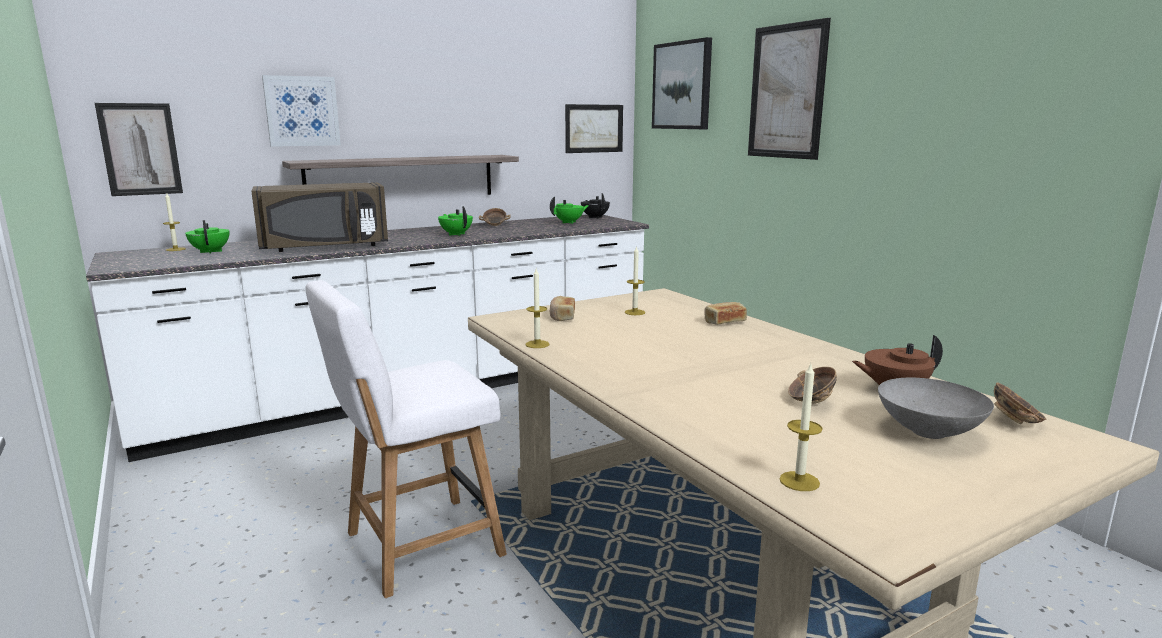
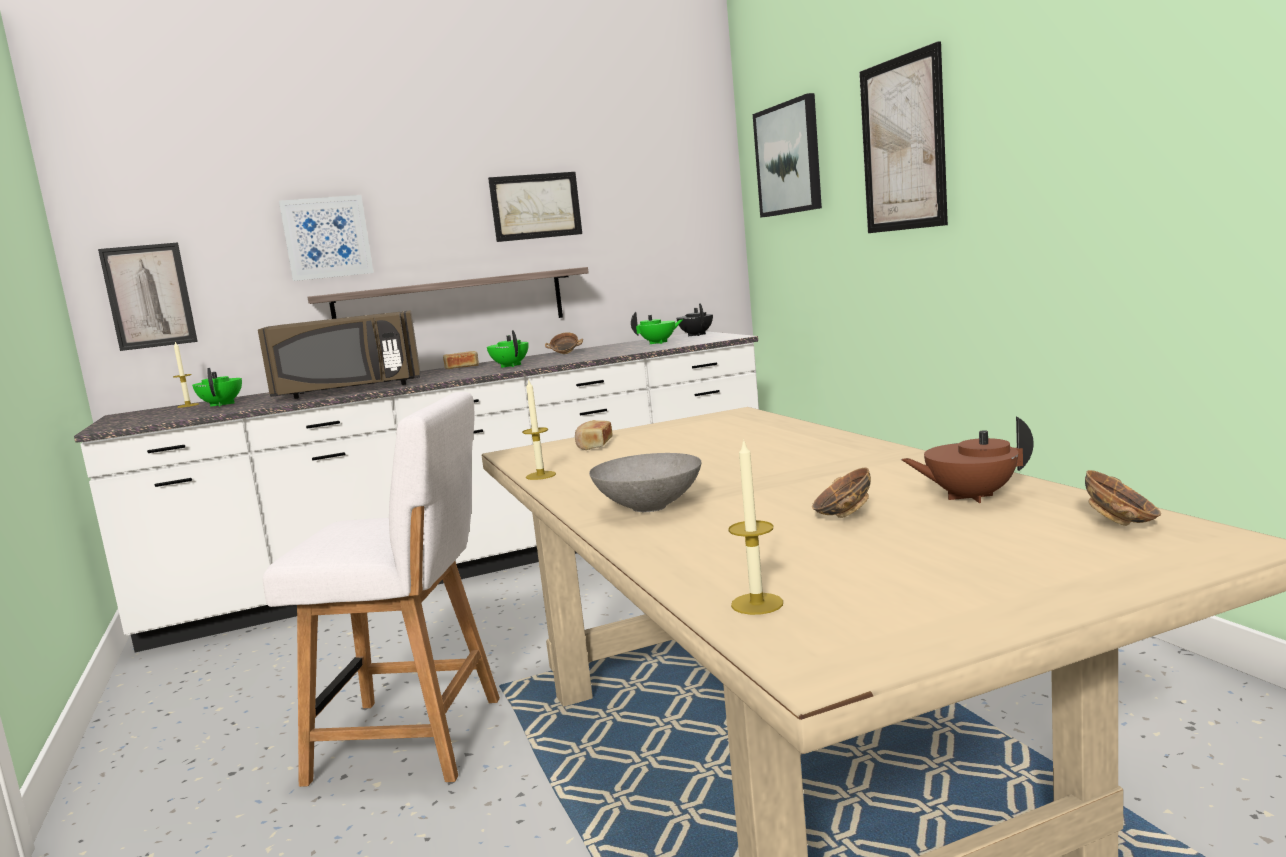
camera: 10 degrees right, 5 degrees down
(416, 546) = (417, 739): white chair -> white chair turned 150 degrees counterclockwise
(594, 128) = (690, 226): picture -> picture (536, 206)
(634, 312) = (688, 434): candle -> none
(724, 322) = (796, 437): bread -> bread (462, 368)
(927, 432) = (980, 542): grey bowl -> grey bowl (647, 507)

